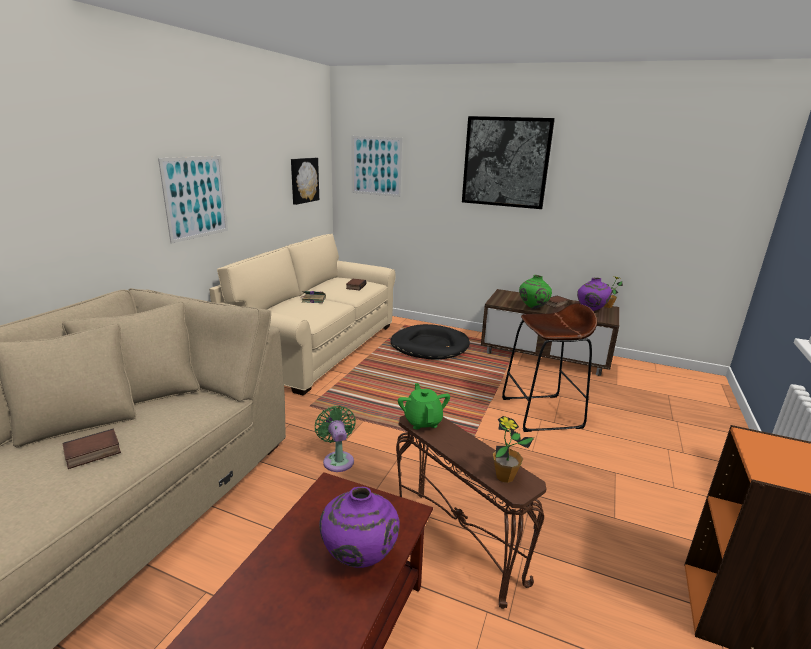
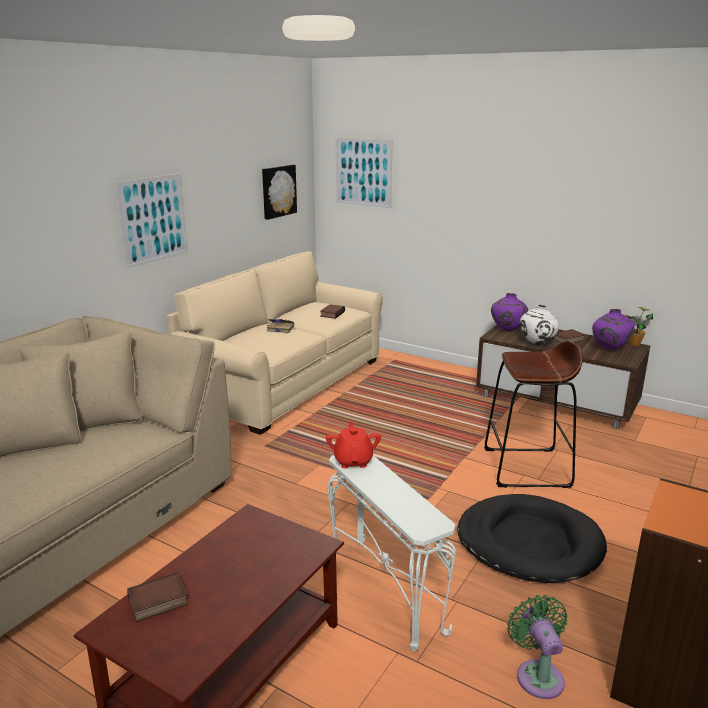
camera: 10 degrees right, 0 degrees up
(92, 453) = (40, 471): book -> book (157, 603)
(338, 459) = (283, 502): green fan -> green fan (538, 674)
(359, 558) = (260, 577): purple vase -> purple vase (507, 330)
(423, 421) = (353, 461): green teapot -> red teapot
(429, 346) = (417, 385): black dog bed -> black dog bed (529, 543)
(456, 544) = (385, 591): brown side table -> white side table
(504, 477) = (416, 516): potted plant -> none
(505, 162) = (511, 168): picture -> none
(532, 308) = (536, 344): green vase -> white vase

